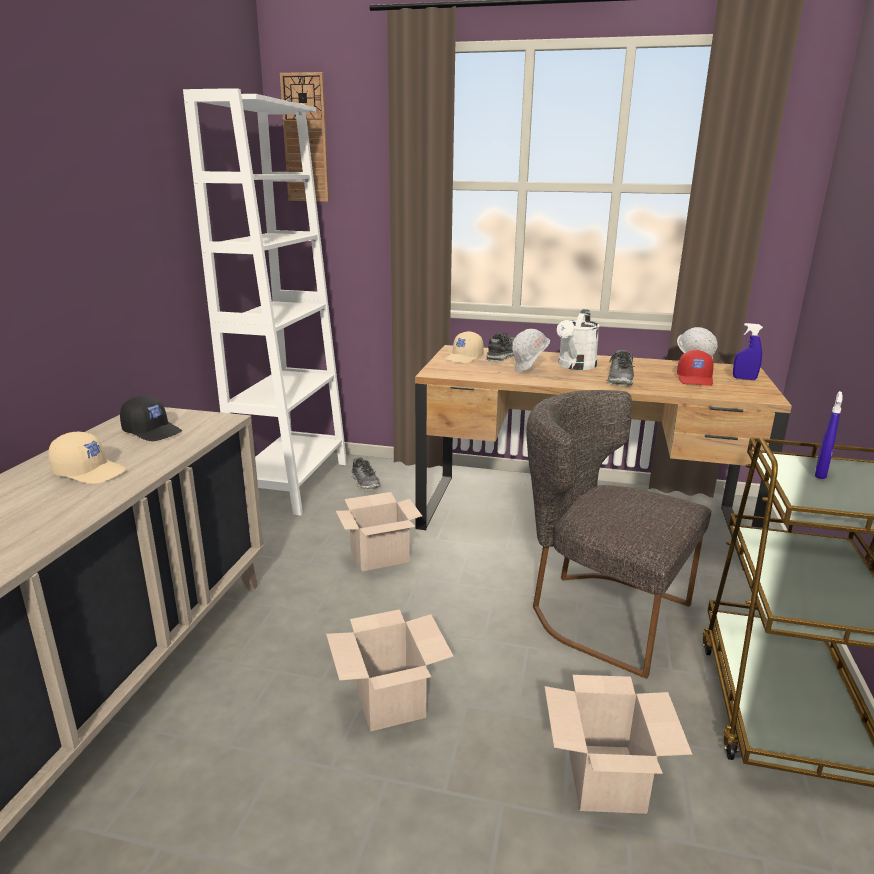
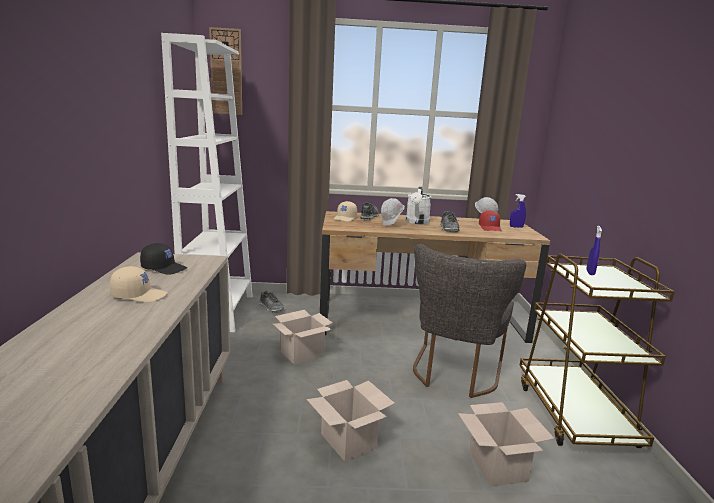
camera: 15 degrees left, 5 degrees down
(599, 612) = (454, 374): grey chair -> grey chair turned 90 degrees counterclockwise

